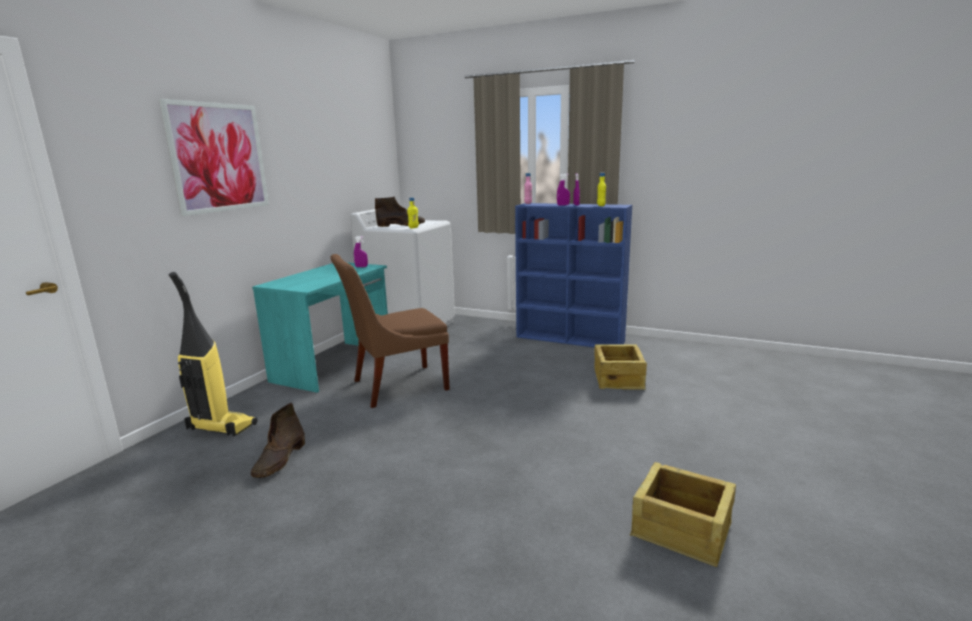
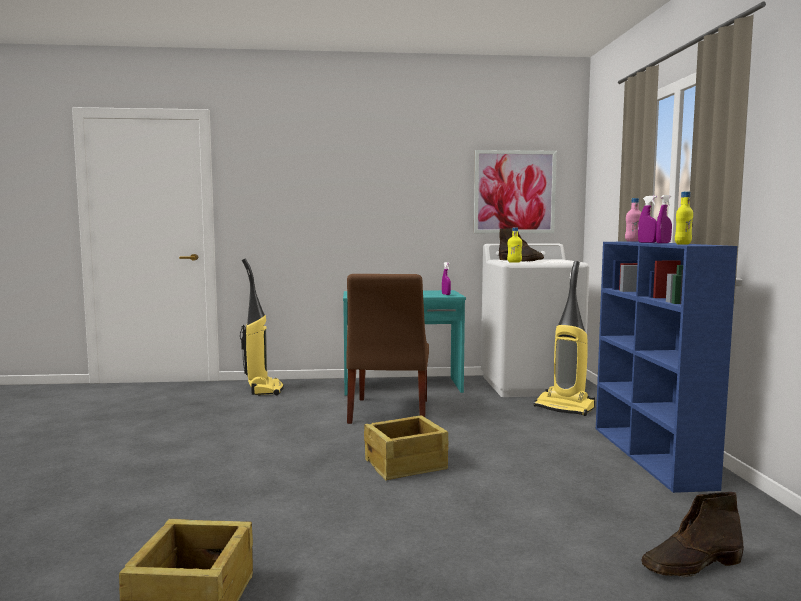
camera: 60 degrees right, 10 degrees down
(219, 157) = (335, 182): picture -> picture (514, 192)
(280, 460) = (231, 414): brown boot -> brown boot (691, 565)
(395, 386) = (388, 413): brown chair -> brown chair turned 120 degrees counterclockwise
(470, 332) = (565, 408): none -> vacuum cleaner
(619, 379) = (565, 507): crate -> crate (406, 464)

